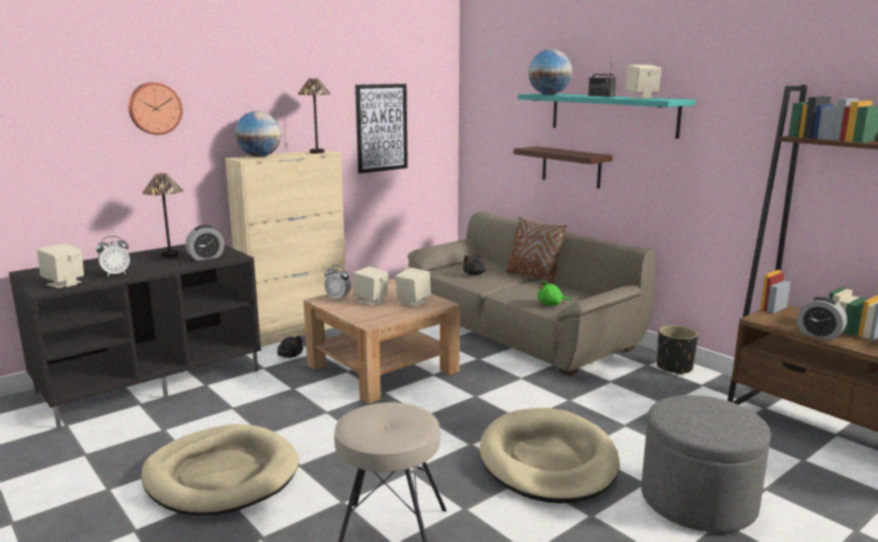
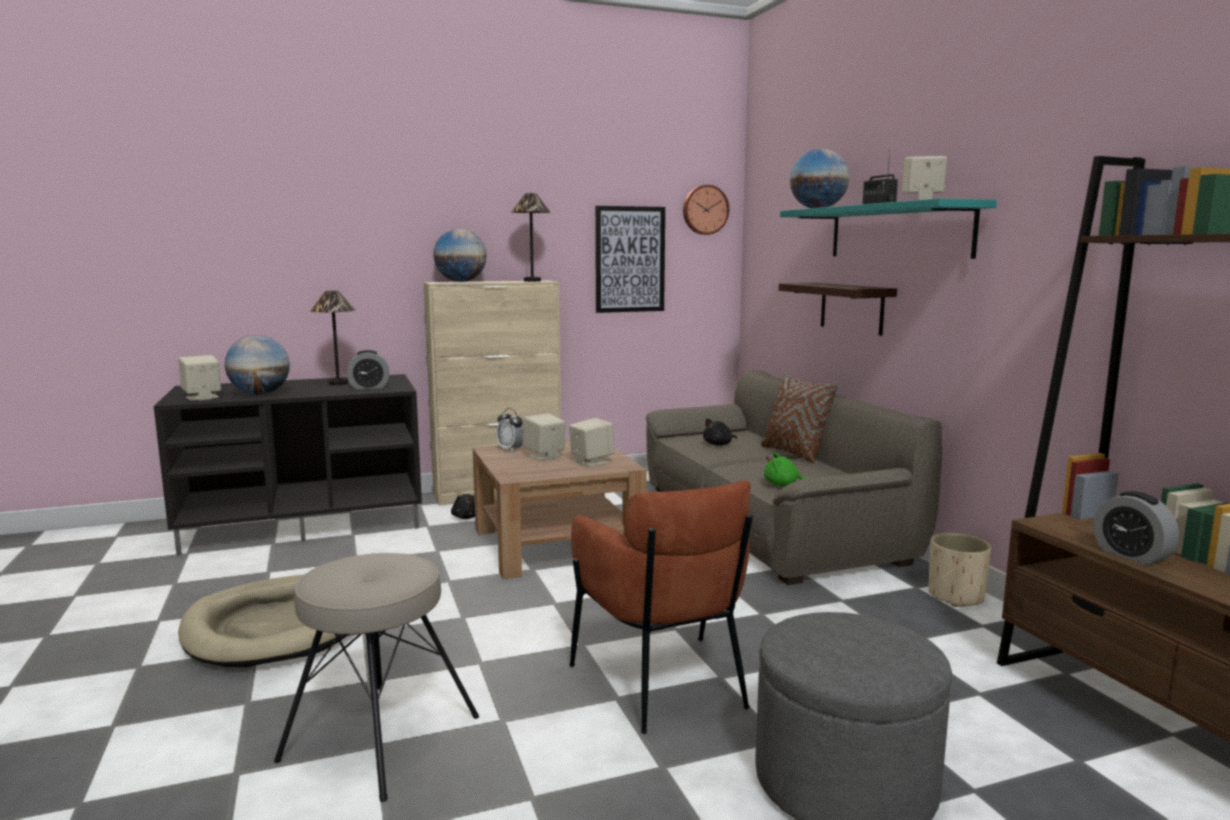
camera: 20 degrees right, 5 degrees down
(116, 274) = (260, 394): alarm clock -> globe
(154, 108) = (345, 222): wall clock -> wall clock (704, 210)
(548, 461) = (665, 684): beige dog bed -> brown armchair
(674, 368) = (956, 597): black planter -> beige planter

